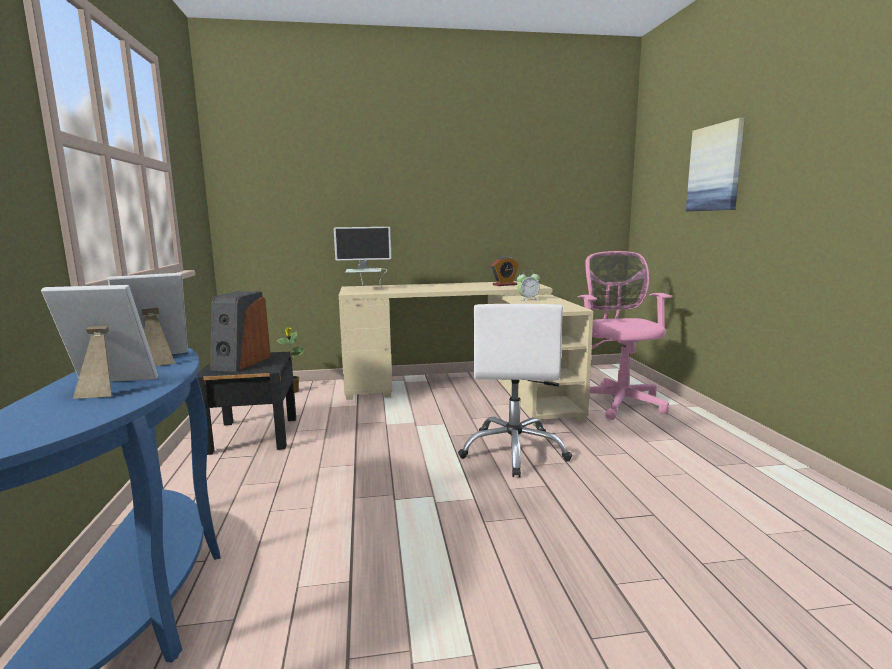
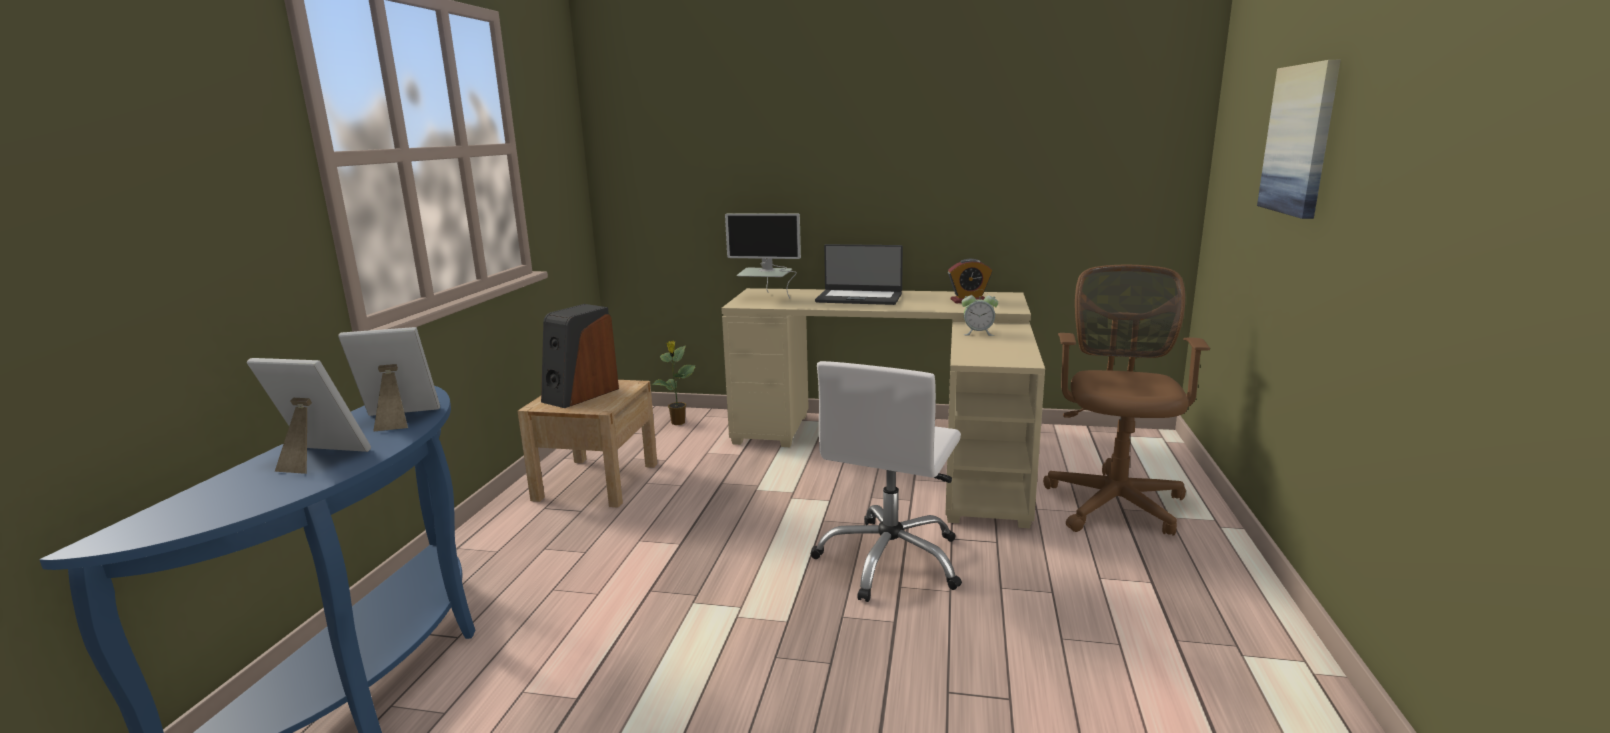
camera: 20 degrees right, 5 degrees up
(253, 435) = (597, 481): black nightstand -> beige nightstand
(431, 287) = (859, 298): none -> laptop
(620, 401) = (1114, 501): pink office chair -> brown office chair

